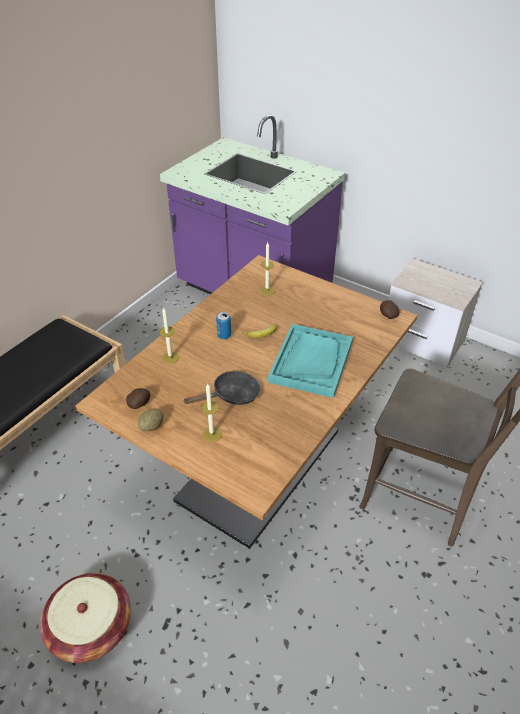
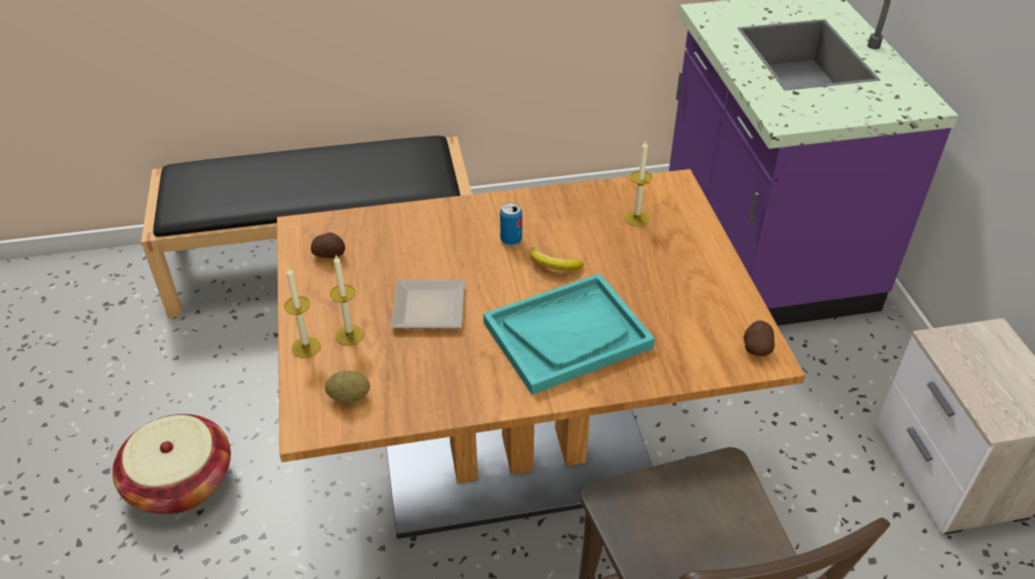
camera: 45 degrees right, 0 degrees up
(152, 426) = (309, 285): potato -> potato (349, 397)
(170, 358) = (422, 227): candle -> candle (306, 347)
(232, 395) = (426, 310): black frying pan -> plate

